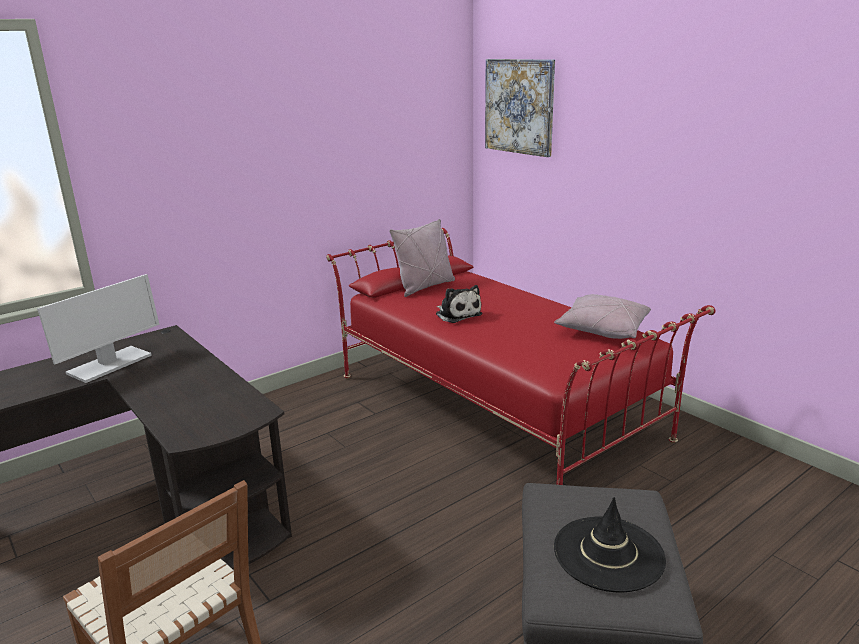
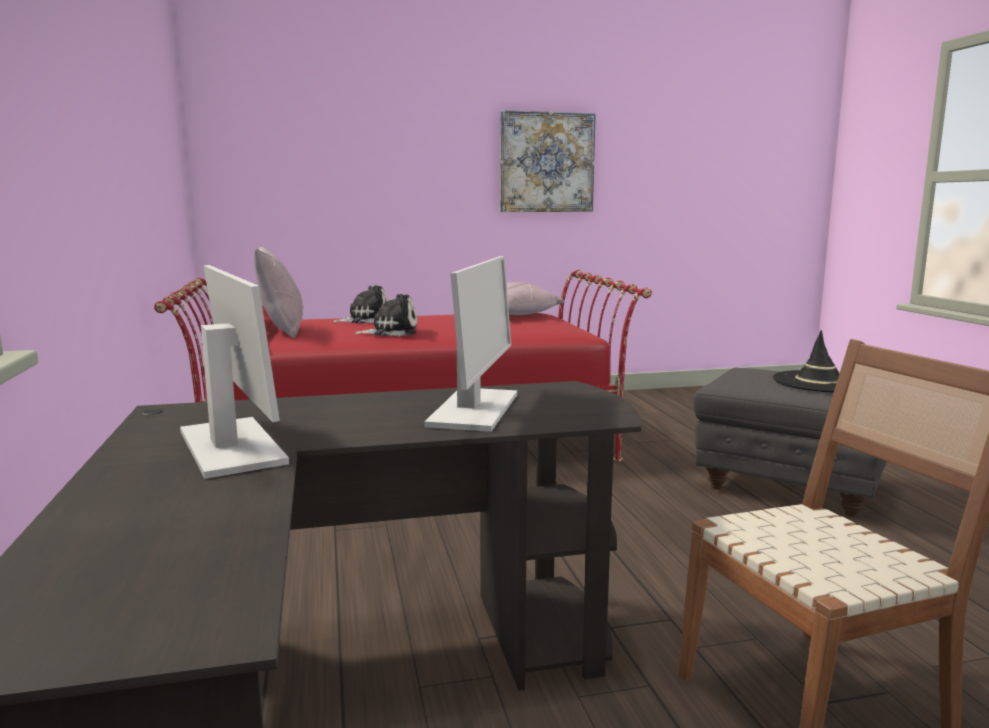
camera: 65 degrees left, 10 degrees down
(189, 398) = (474, 410): none -> monitor
(496, 294) = (366, 320): none -> plush toy
(519, 106) = (273, 120): picture -> picture (546, 162)

